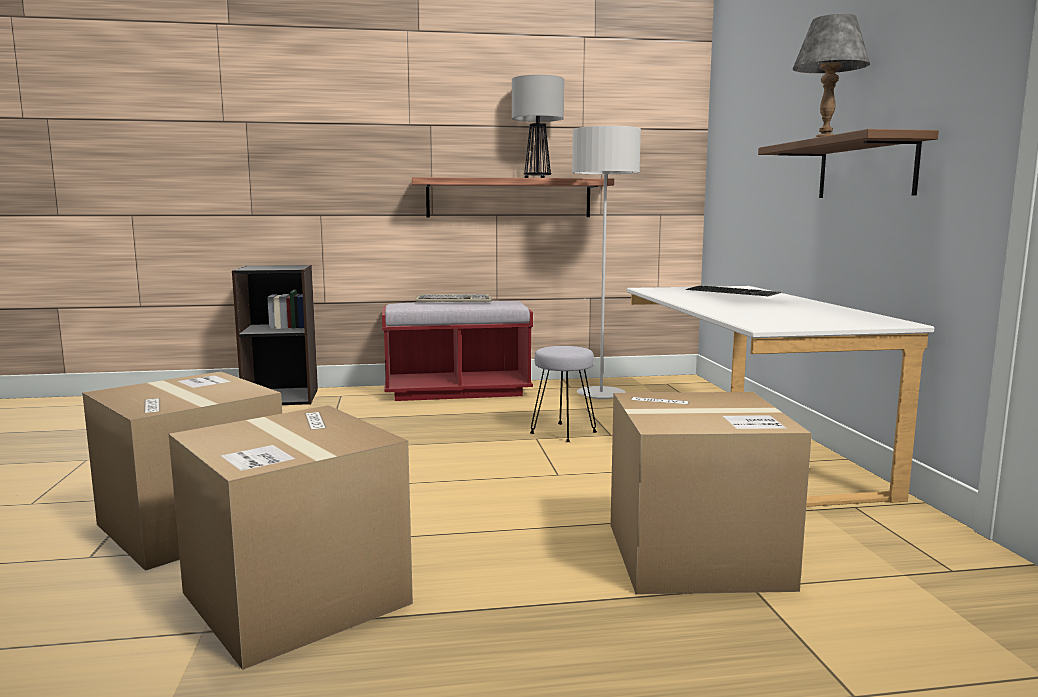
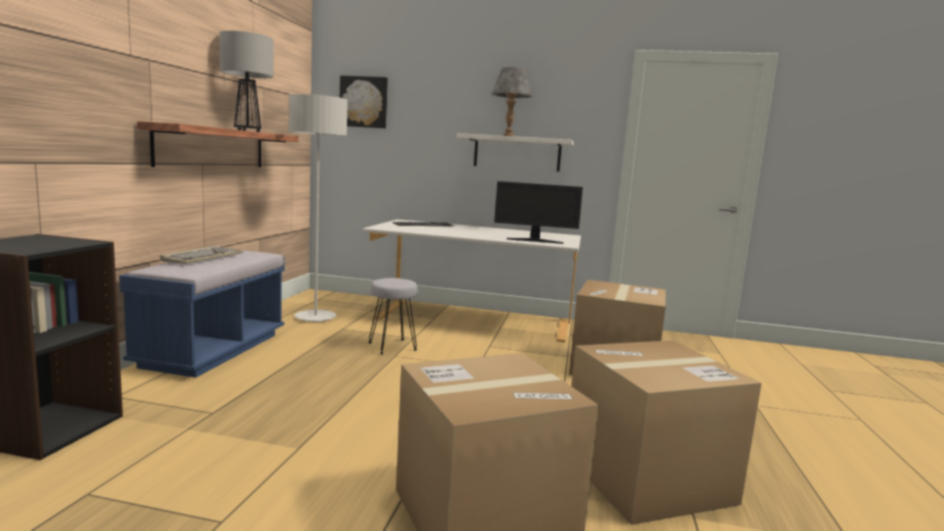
camera: 70 degrees left, 0 degrees up
(457, 391) = (213, 350): red bench -> blue bench
(737, 122) = (364, 102): none -> picture
(747, 317) = (534, 241): none -> monitor
(866, 168) = (517, 153): brown shelf -> white shelf

